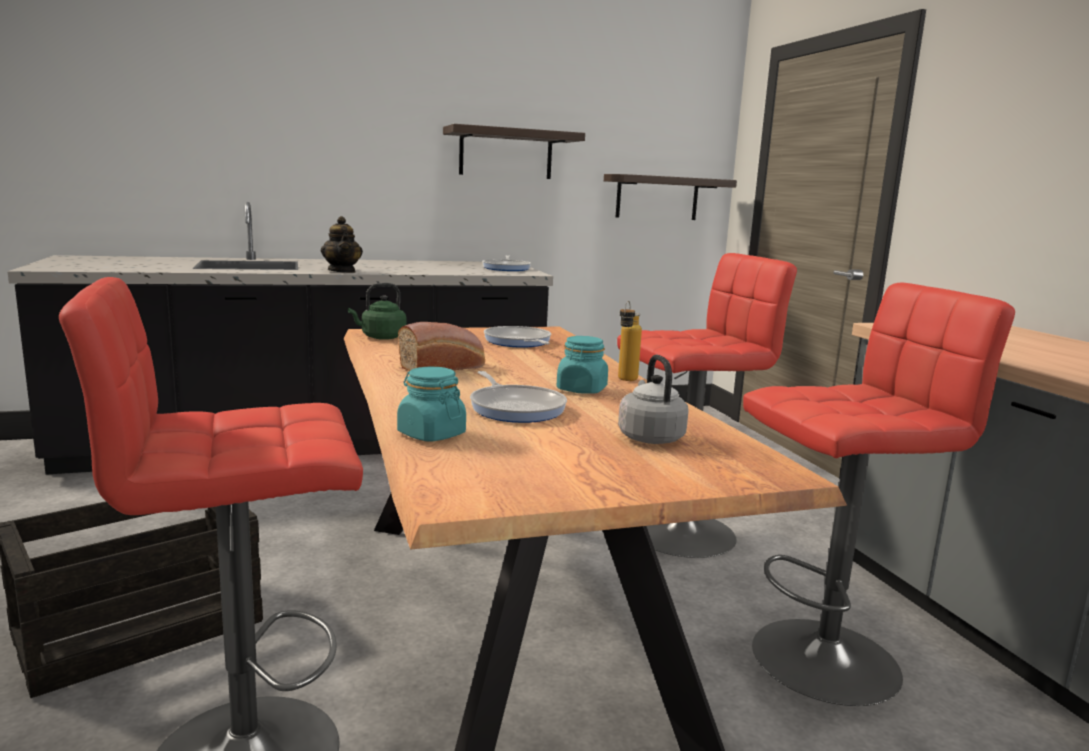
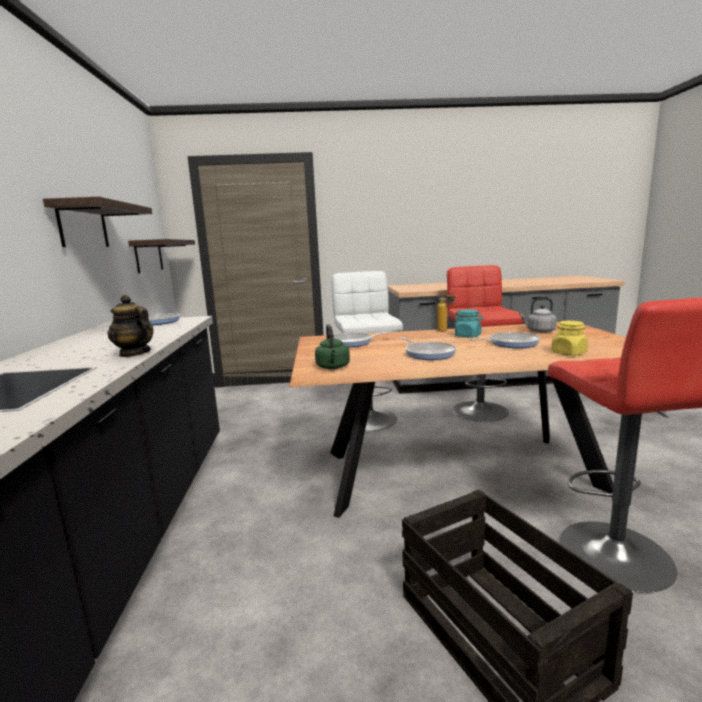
camera: 75 degrees left, 0 degrees up
(342, 271) = (134, 353): teapot -> teapot turned 135 degrees counterclockwise
(431, 434) = (568, 353): turquoise jar -> yellow jar
(444, 367) = (428, 353): bread -> frying pan
(684, 534) = (370, 419): red stool -> white stool

